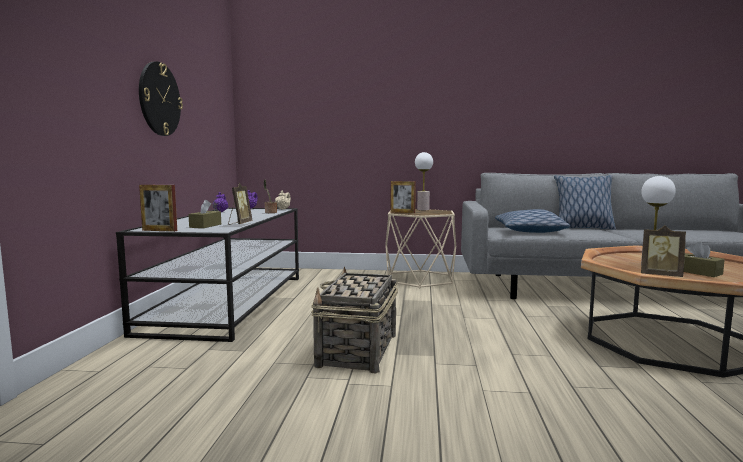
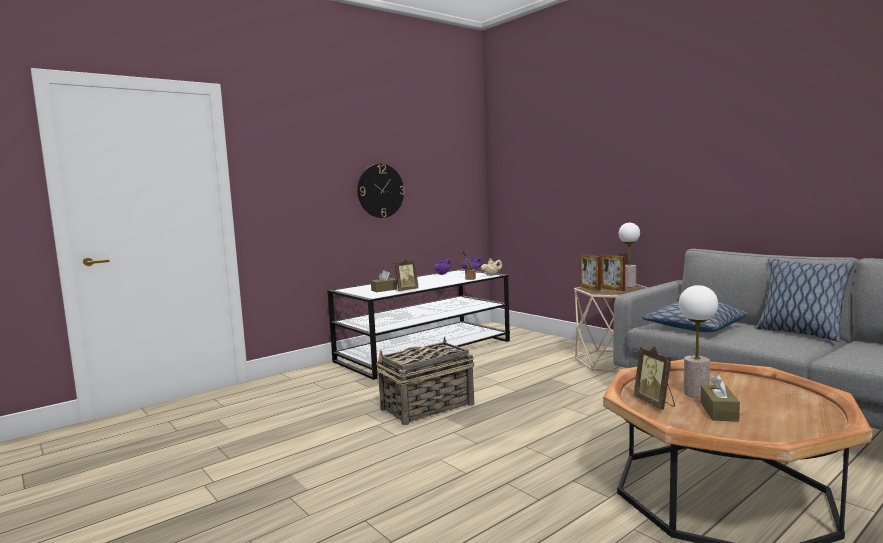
camera: 45 degrees right, 0 degrees up
(159, 230) = (347, 291): picture frame -> picture frame (613, 289)

